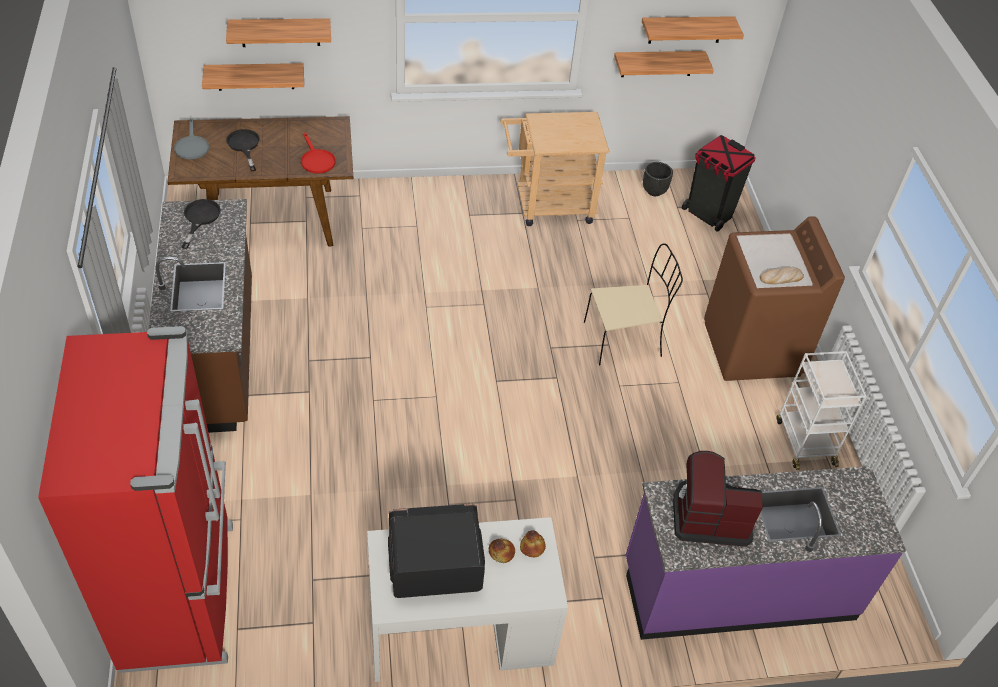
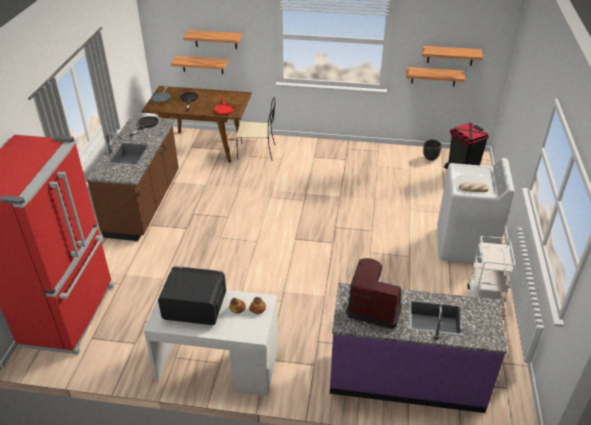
camera: 20 degrees right, 10 degrees down
(547, 206) = (361, 158): beige cart -> none
(624, 339) = (383, 229): beige chair -> beige chair (257, 152)
(752, 349) = (464, 246): brown washing machine -> white washing machine

